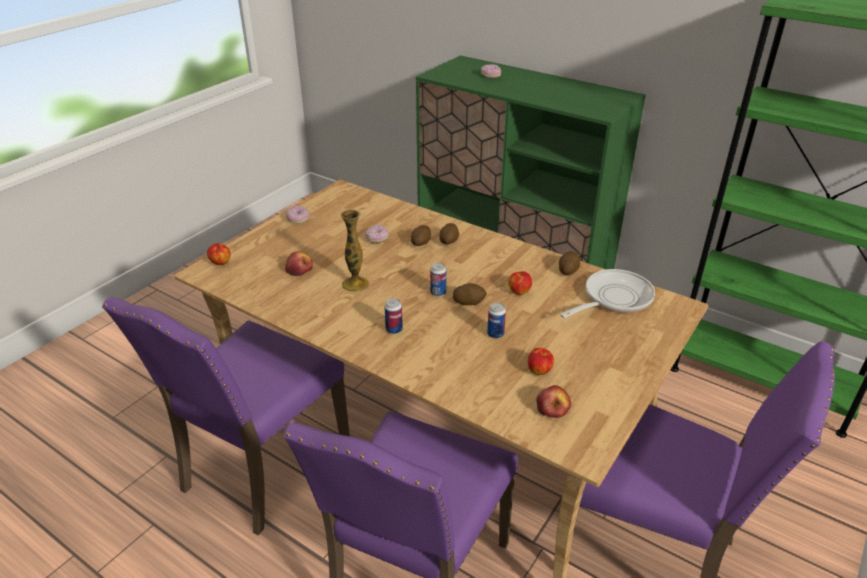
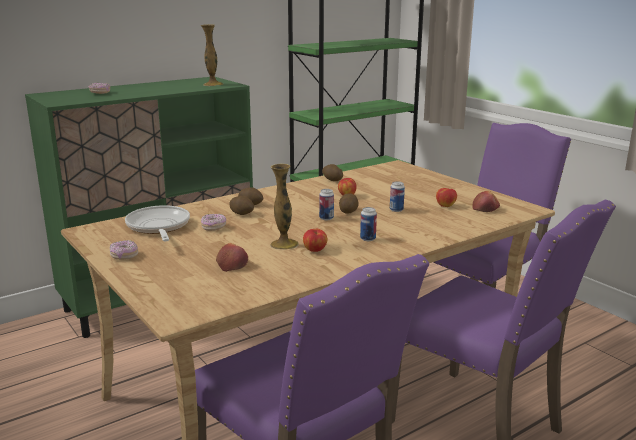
camera: 70 degrees left, 15 degrees down
(220, 263) = (169, 304): apple -> apple (315, 250)
(592, 105) = (213, 84): none -> vase
(613, 298) = (377, 176): frying pan -> frying pan (158, 227)

